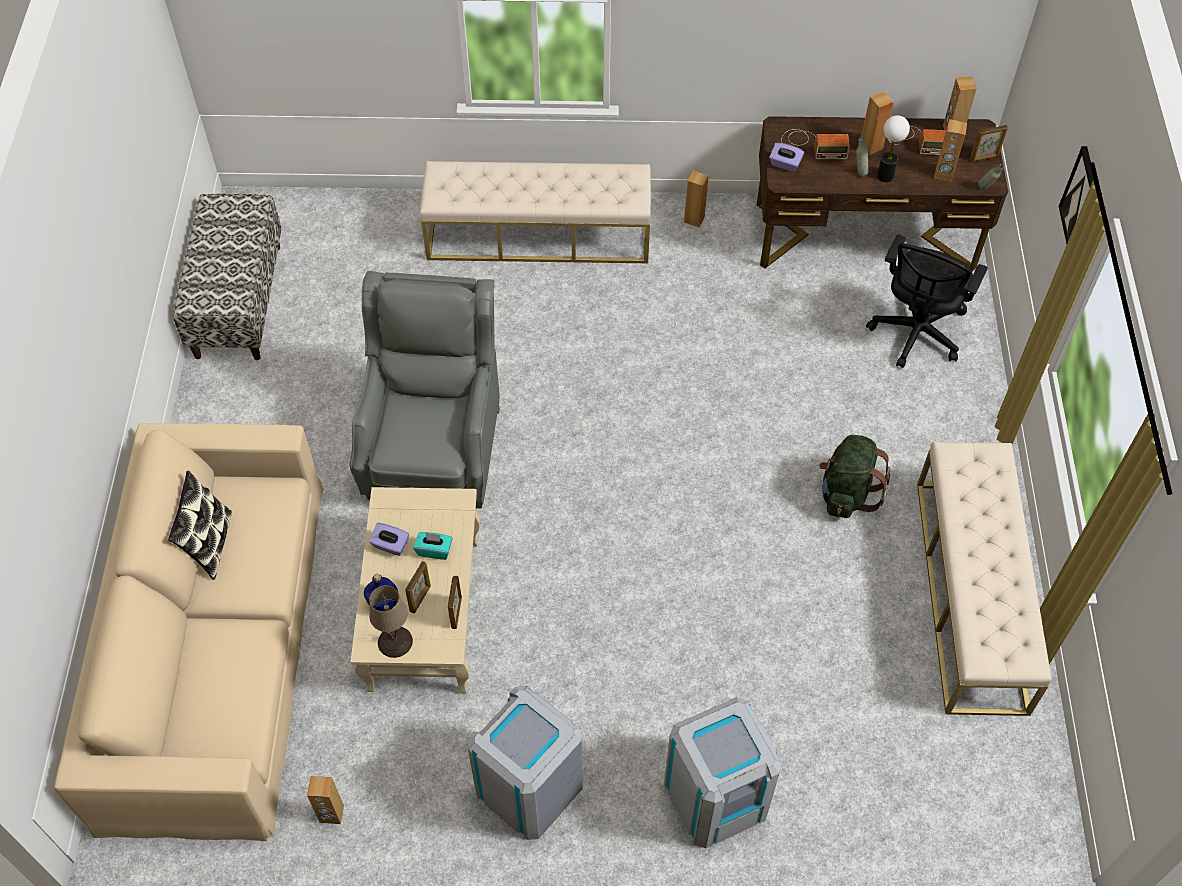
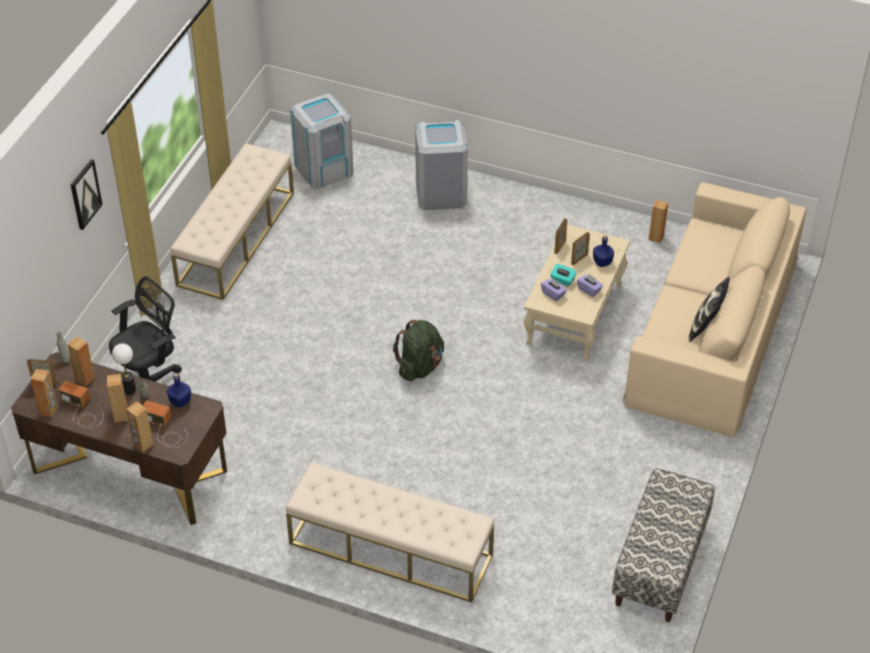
camera: 160 degrees left, 10 degrees down
(394, 642) = (601, 242): beige table lamp -> none
(434, 448) = (535, 408): grey armchair -> none
(529, 788) = (541, 221): grey trash can -> grey trash can (324, 168)
(694, 219) = (254, 525): brown speaker -> brown speaker (143, 444)
(785, 164) = (197, 420): purple tissue box -> purple tissue box (553, 294)
(818, 179) = (180, 401): none -> blue bottle
(846, 493) = (271, 307): green backpack -> green backpack (420, 367)

